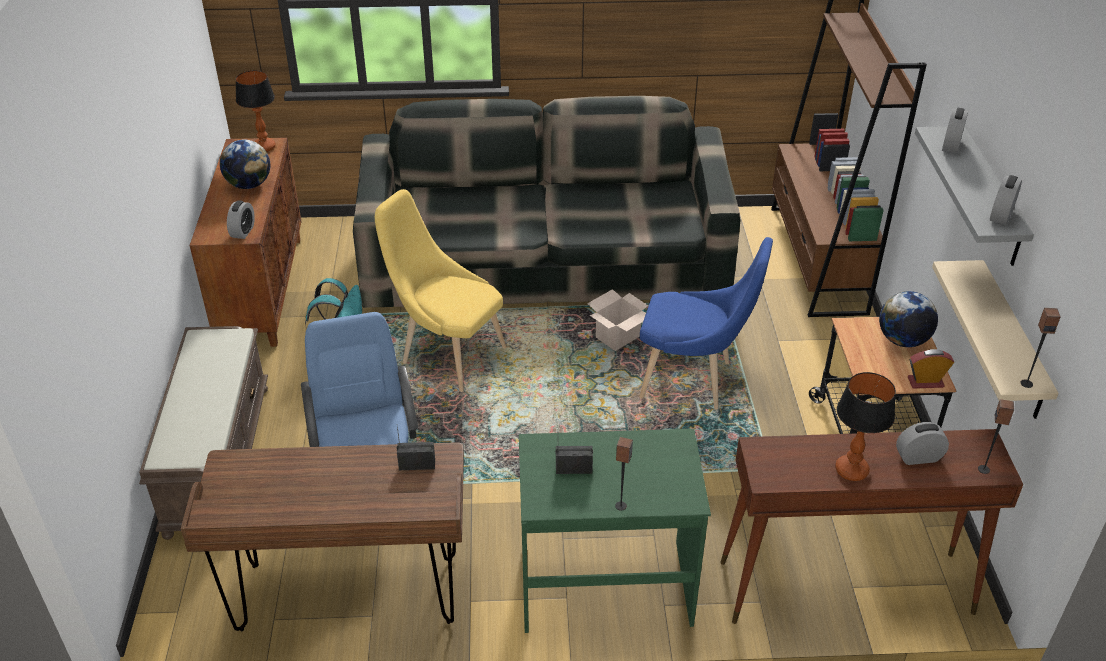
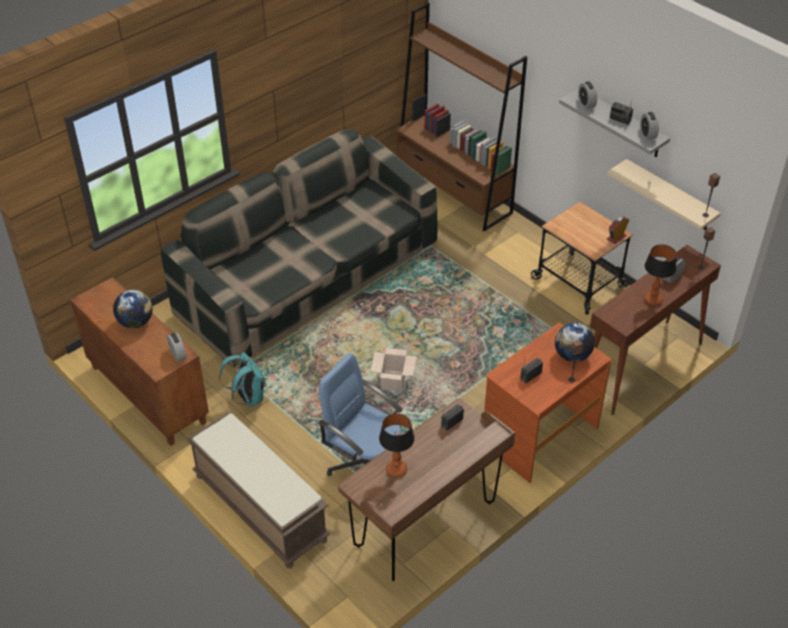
camera: 40 degrees left, 5 degrees up
(264, 147) = (106, 291): table lamp -> table lamp (396, 470)
(447, 353) = (316, 365): yellow chair -> none
(605, 584) = (539, 435): green desk -> brown desk
(617, 337) = (399, 300): cardboard box -> cardboard box (393, 381)
(693, 380) = (465, 302): blue chair -> none
(902, 340) = (585, 220): globe -> globe (572, 356)
(979, 182) = (620, 119): none -> radio

